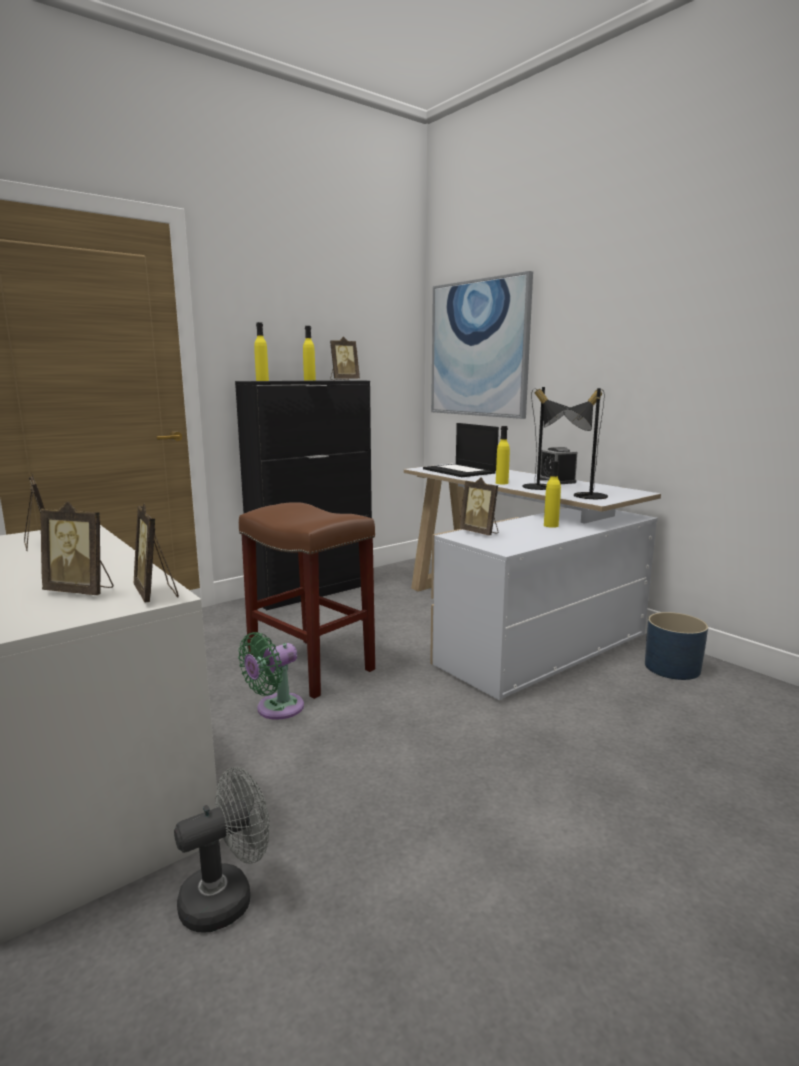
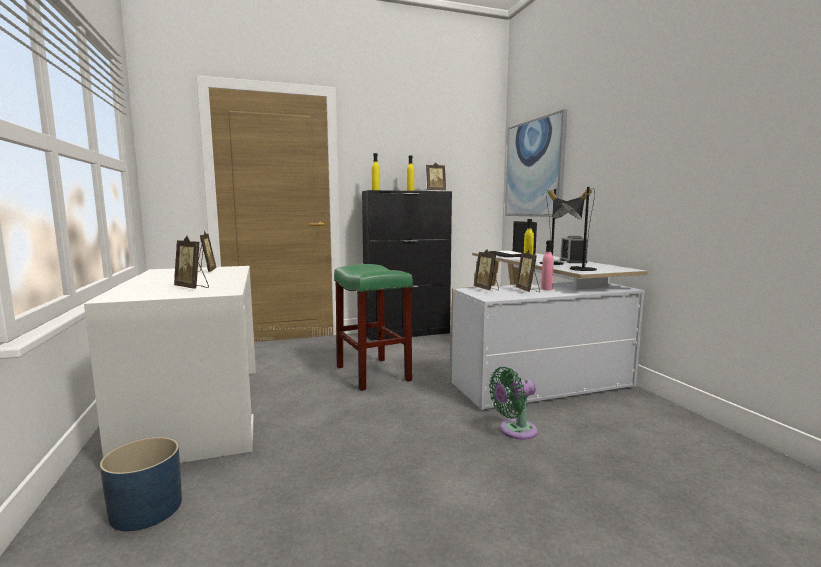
camera: 20 degrees right, 5 degrees down
(156, 594) = (224, 291): picture frame -> picture frame (528, 290)
(227, 897) = (233, 479): grey fan -> none
(275, 709) = (333, 392): green fan -> green fan (514, 431)
(309, 666) = (372, 373): brown stool -> green stool
(551, 525) = (546, 289): yellow bottle -> pink bottle
(672, 668) = (642, 411): blue planter -> blue planter (145, 509)

